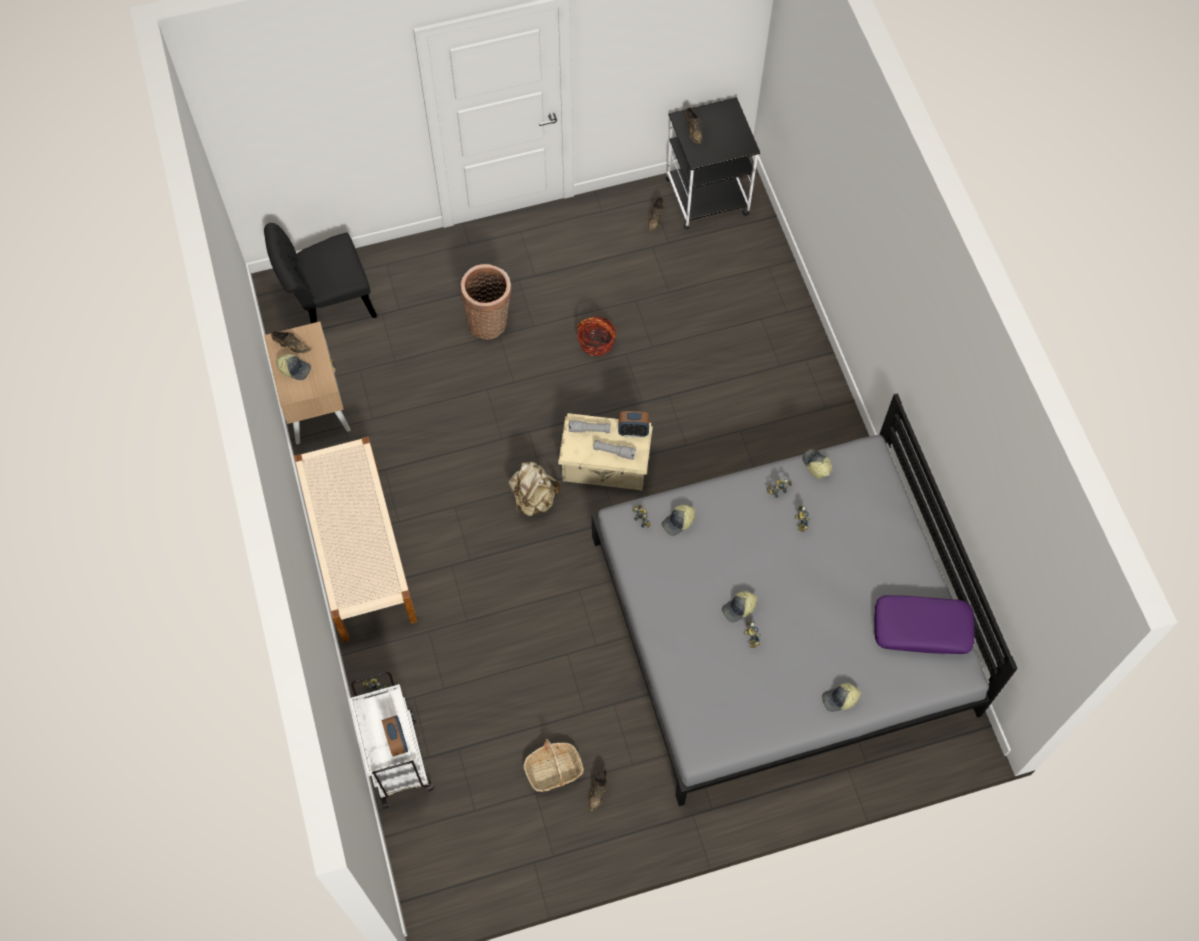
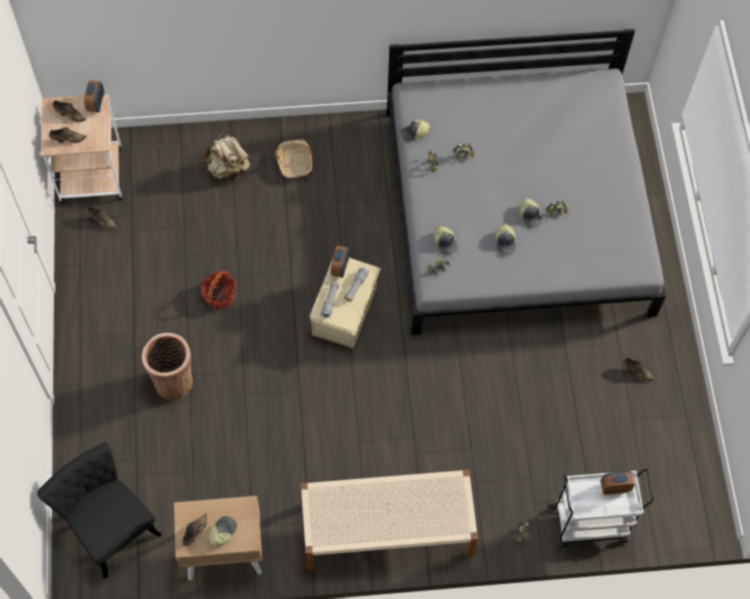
camera: 80 degrees left, 0 degrees up
(327, 303) = (109, 525): black chair -> black chair turned 150 degrees clockwise
(533, 498) = (365, 374): beige backpack -> beige backpack (228, 169)
(554, 770) = (615, 402): basket -> basket (295, 163)
(708, 196) = (91, 174): black cart -> beige cart
(723, 125) = (69, 115): none -> brown shoe
(743, 144) = (96, 104): none -> alarm clock
(840, 700) = (617, 164): cap -> cap (505, 242)
(922, 628) = (567, 96): purple pillow -> none

